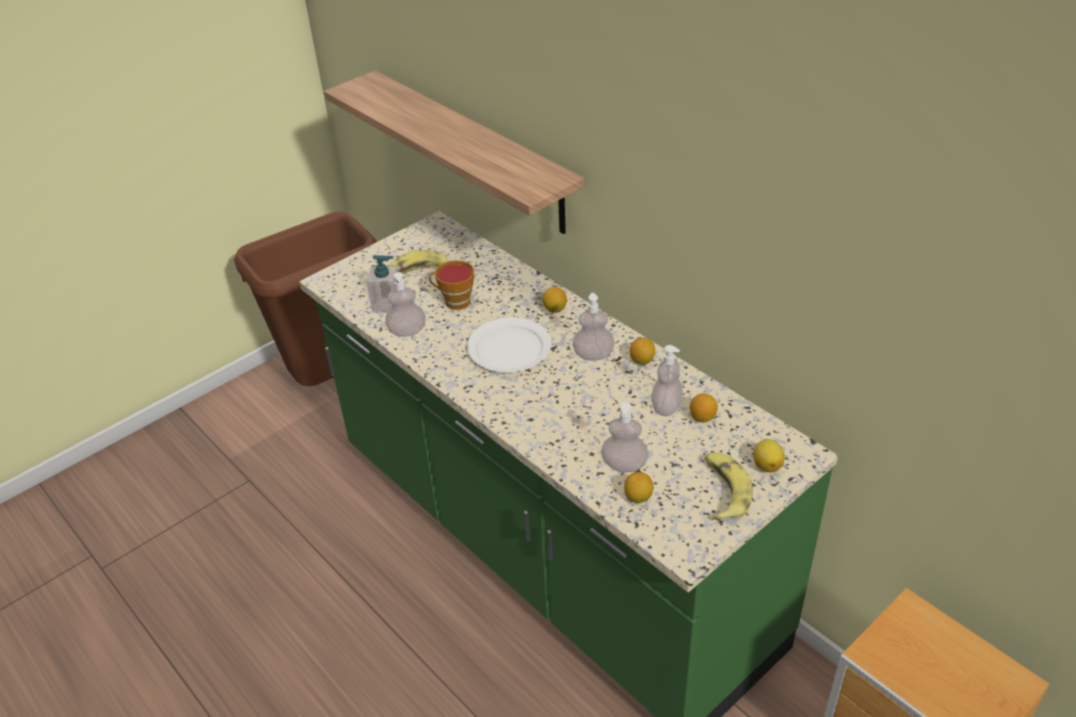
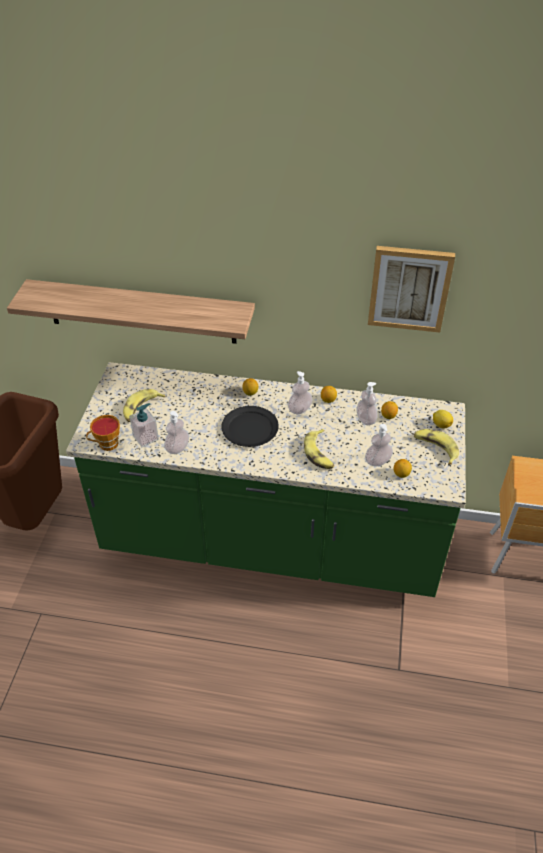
camera: 40 degrees left, 5 degrees up
(454, 301) = (186, 416): cup -> cup (106, 445)
(509, 349) = (250, 428): white plate -> black plate
(559, 418) = (319, 453): none -> banana
(769, 218) = (409, 288): none -> picture

